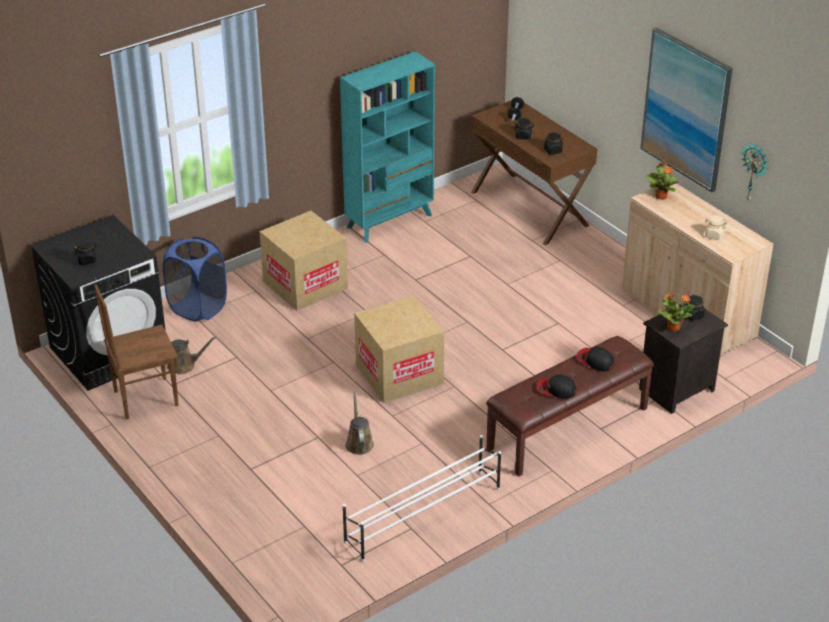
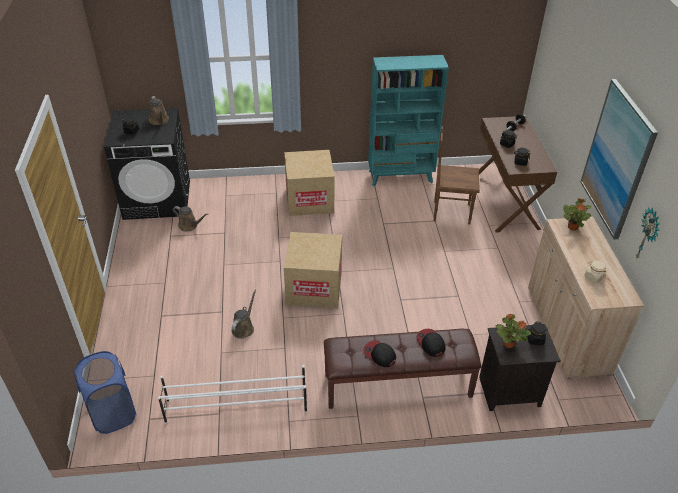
camera: 30 degrees right, 5 degrees up
(107, 237) = (159, 121): none -> brown watering can
(145, 398) = (148, 238): brown chair -> brown chair (451, 212)
(197, 308) = (232, 191): blue laundry basket -> blue laundry basket (113, 413)

